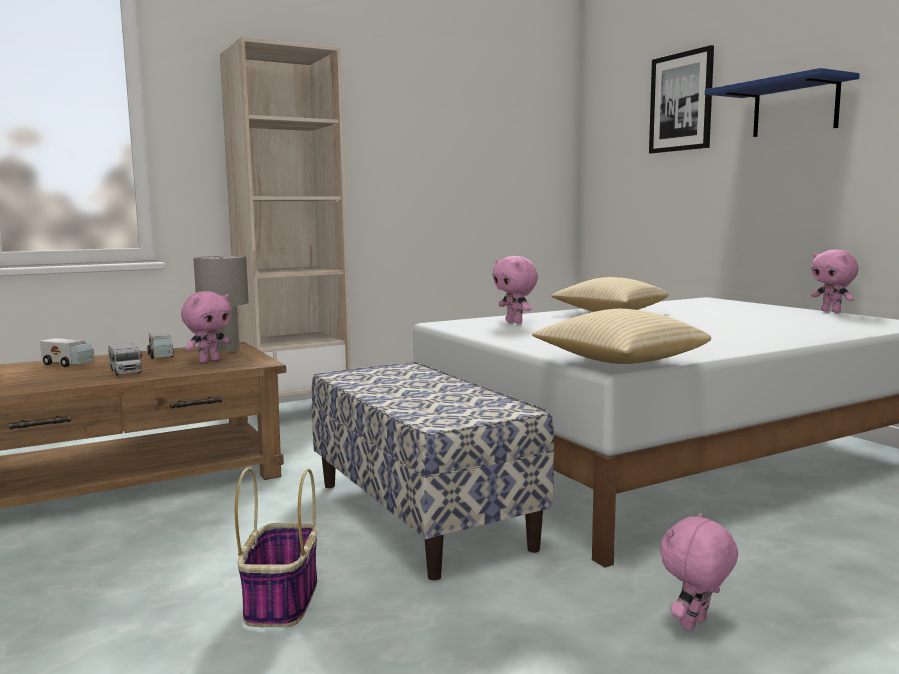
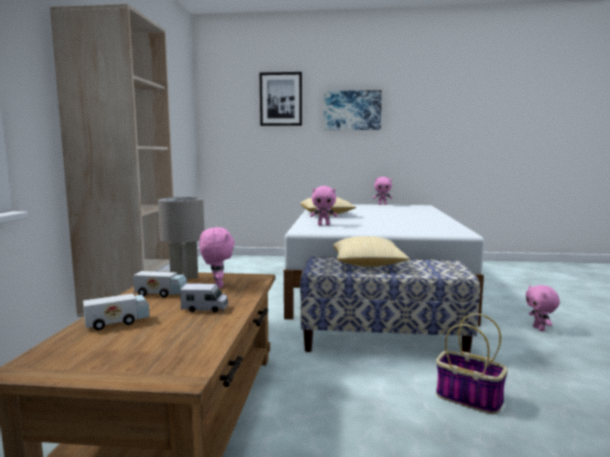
camera: 55 degrees left, 0 degrees up
(619, 362) = (456, 232): pillow -> pillow (367, 265)
(795, 108) = (352, 110): blue shelf -> picture

